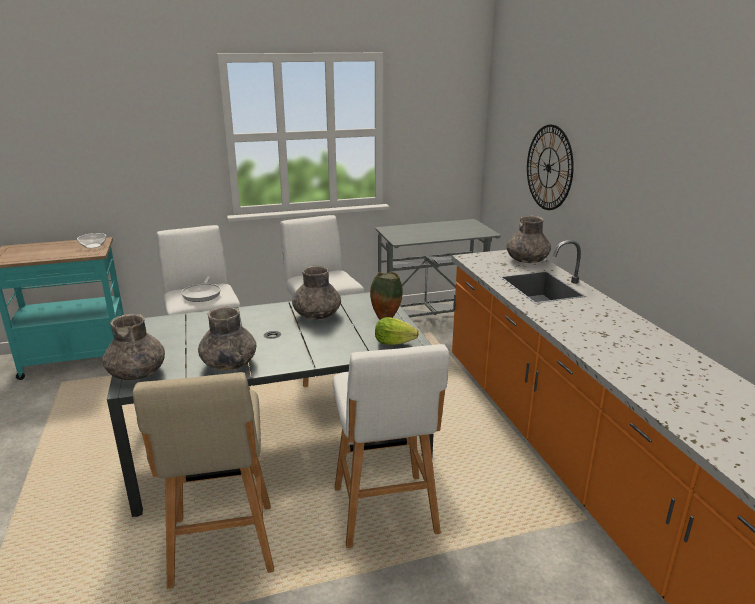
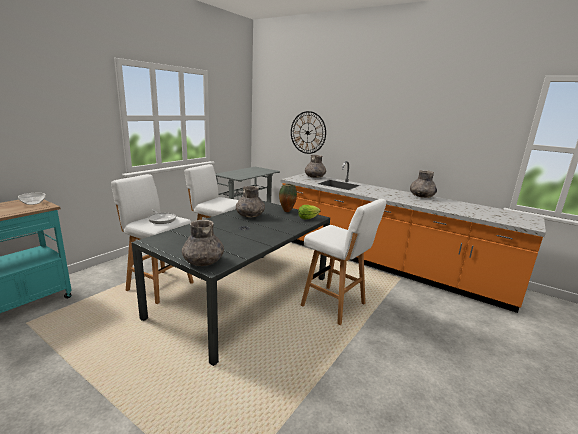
camera: 40 degrees left, 5 degrees down
(222, 547) = (286, 353): beige stool -> none
(229, 363) = (248, 244): grey vase -> grey vase (421, 196)

